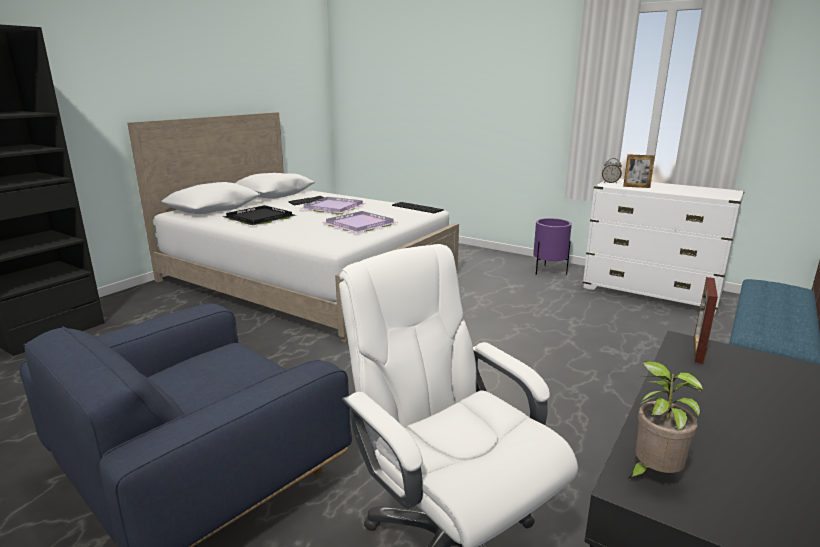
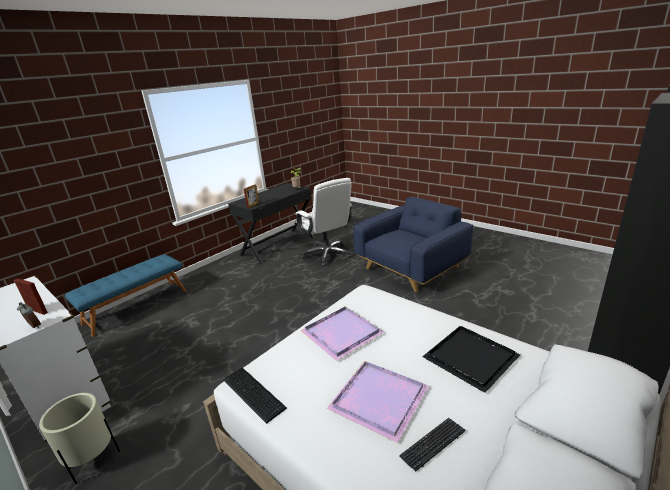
camera: 170 degrees left, 5 degrees up
(549, 271) = (93, 460): purple planter -> beige planter

